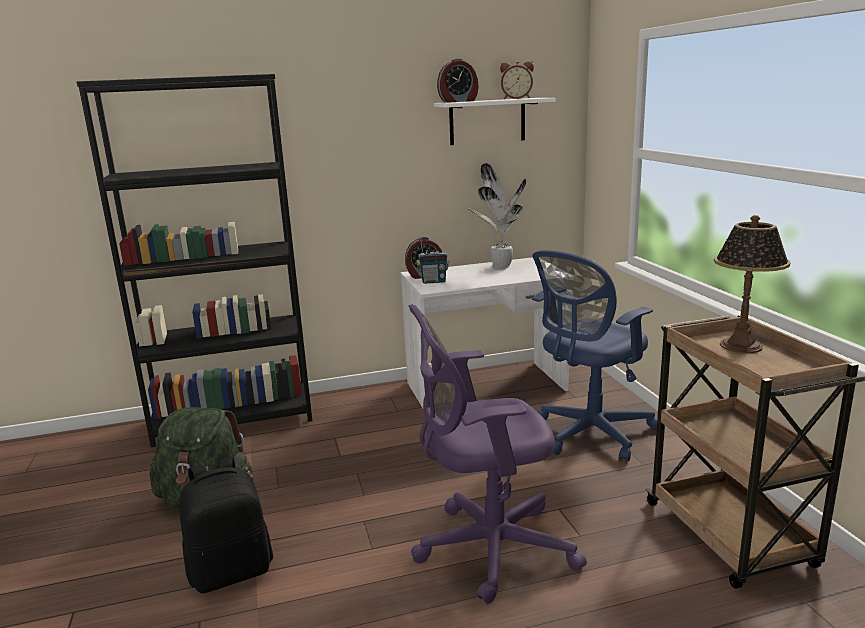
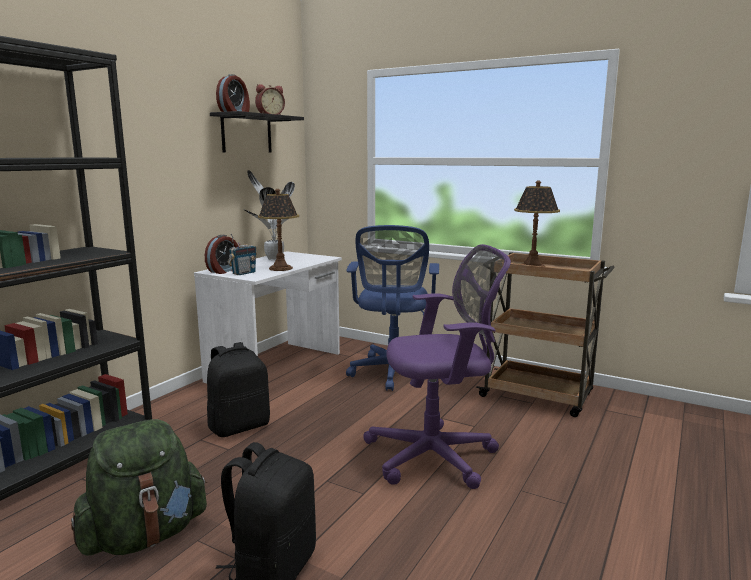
camera: 45 degrees left, 5 degrees down
(375, 437) = (239, 426): none -> black backpack
(477, 281) = (280, 268): none -> table lamp
(487, 121) = (246, 134): white shelf -> black shelf
(487, 548) = (437, 456): purple office chair -> purple office chair turned 135 degrees counterclockwise

